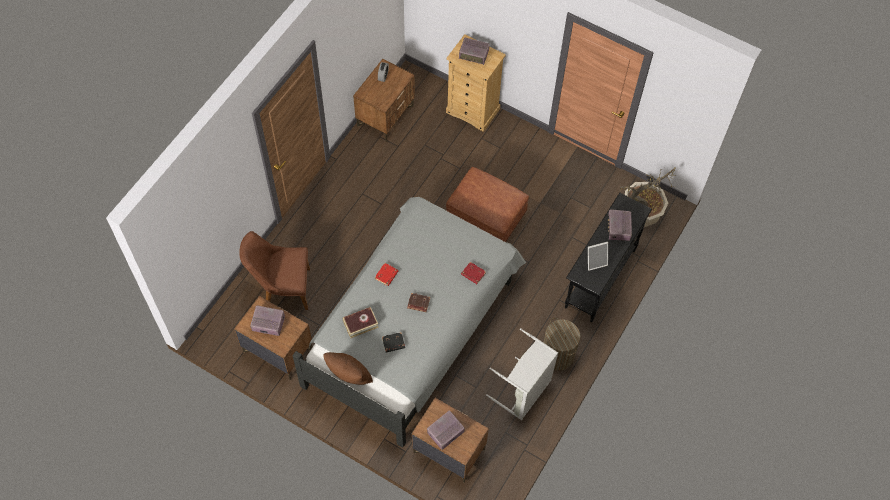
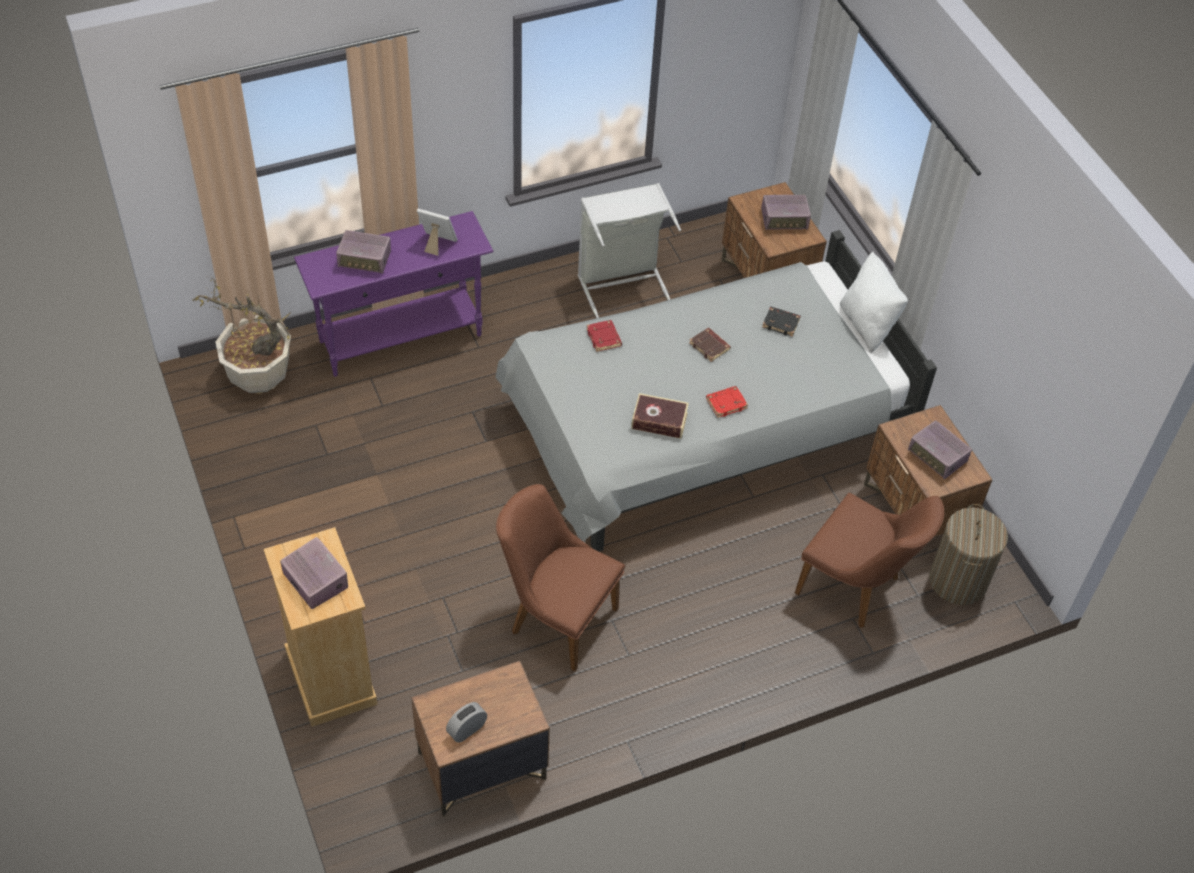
camera: 145 degrees left, 10 degrees down
(349, 376) = (867, 325): brown pillow -> white pillow
(360, 324) = (809, 368): book -> book (659, 421)
(406, 190) = (555, 617): none -> brown chair
(485, 218) = (476, 502): brown ottoman -> none
(557, 355) = (543, 294): laundry basket -> laundry basket (957, 580)
(599, 279) = (401, 338): black console table -> purple console table
(618, 228) = (365, 260): radio -> radio turned 60 degrees clockwise

